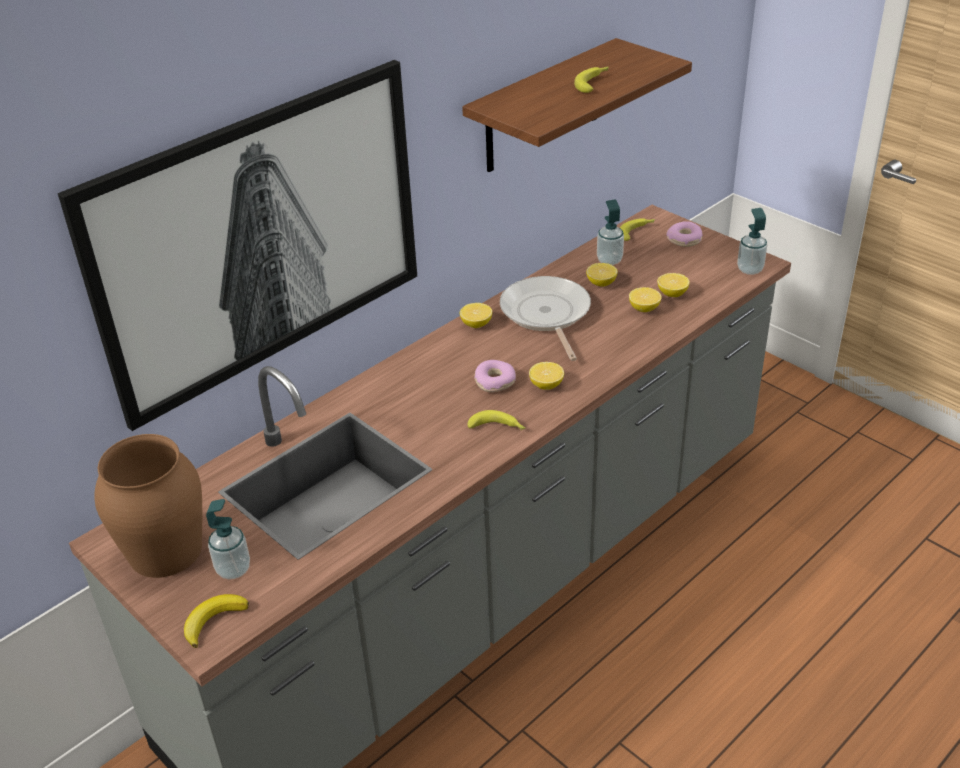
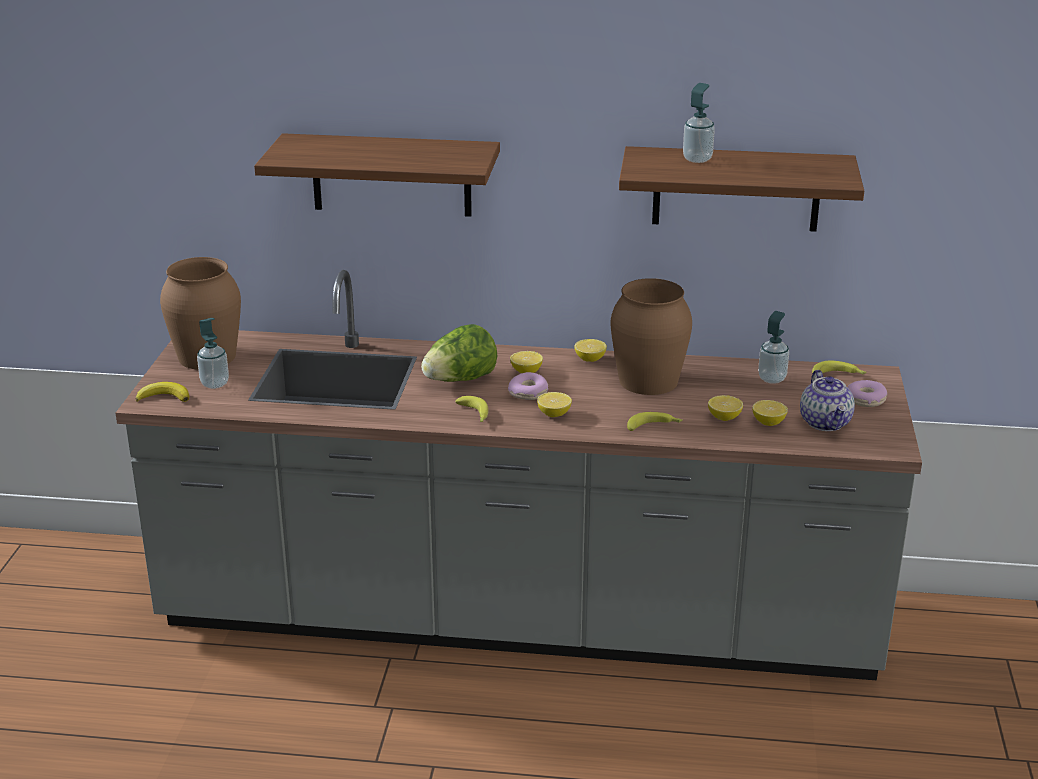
camera: 50 degrees right, 10 degrees down
(263, 239) = (391, 175): picture -> shelf
(426, 407) = (460, 380): none -> lettuce
(546, 315) = (647, 381): frying pan -> brown vase
(593, 83) = (747, 170): banana -> banana (654, 427)
(601, 283) = (730, 387): lemon -> lemon (526, 371)
(699, 271) = (826, 423): none -> teapot
(750, 269) = (871, 445): soap dispenser -> soap dispenser (697, 159)

